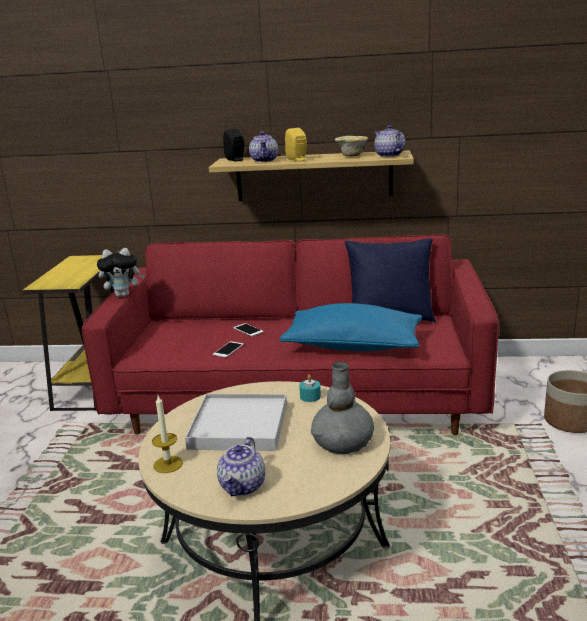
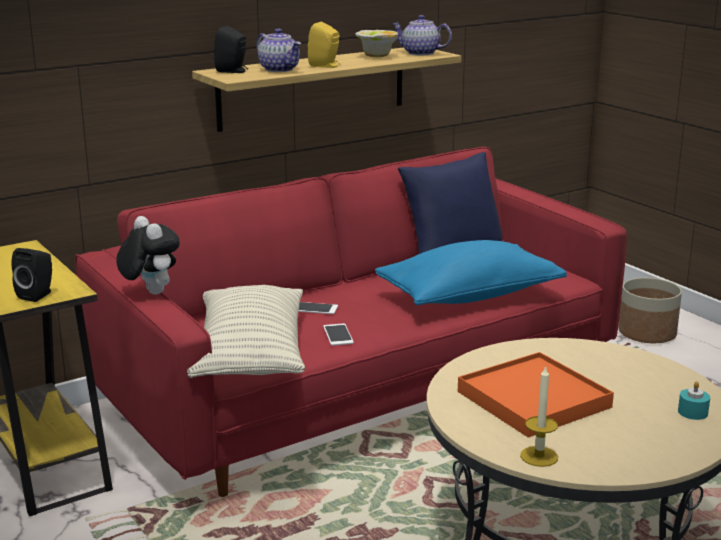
camera: 40 degrees left, 0 degrees up
(56, 283) = (38, 295): none -> black speaker
(124, 295) = (150, 292): plush toy -> plush toy turned 75 degrees counterclockwise
(166, 348) = (250, 355): none -> pillow
(239, 426) = (533, 399): white tray -> orange tray
(243, 486) = (646, 446): teapot -> none
(310, 396) = (544, 351): turquoise candle -> turquoise candle (692, 412)
(343, 442) = (652, 380): grey vase -> none

